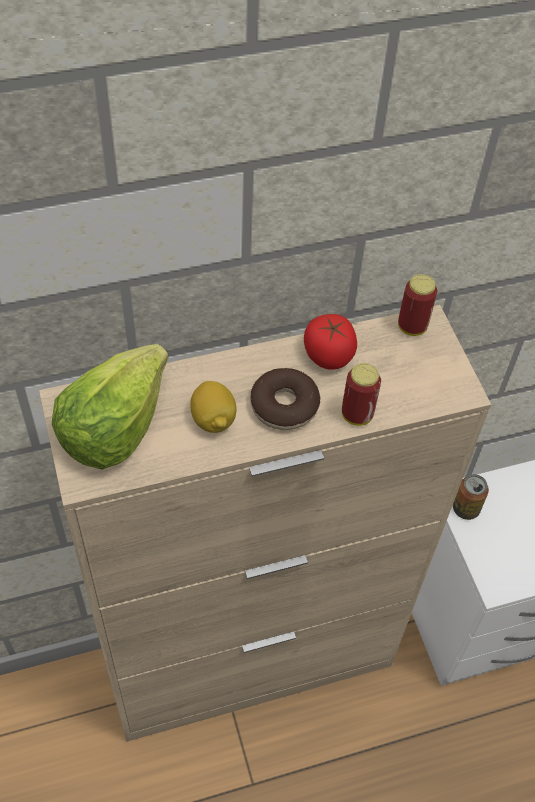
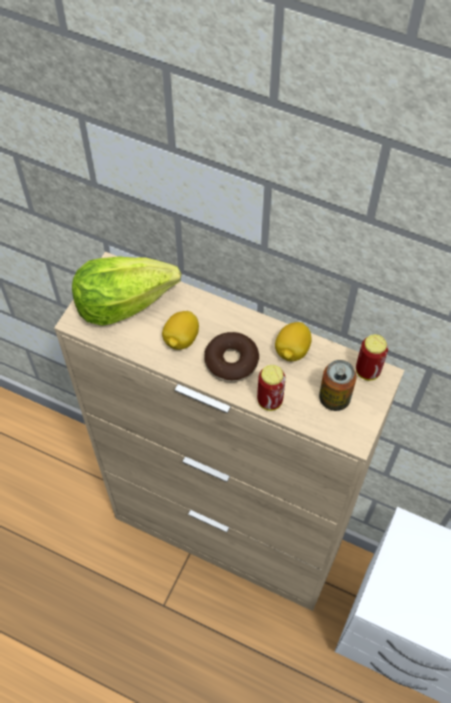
camera: 45 degrees right, 5 degrees up
(328, 355) = (292, 350): tomato -> lemon
(465, 509) = (406, 540): can -> can (334, 398)

